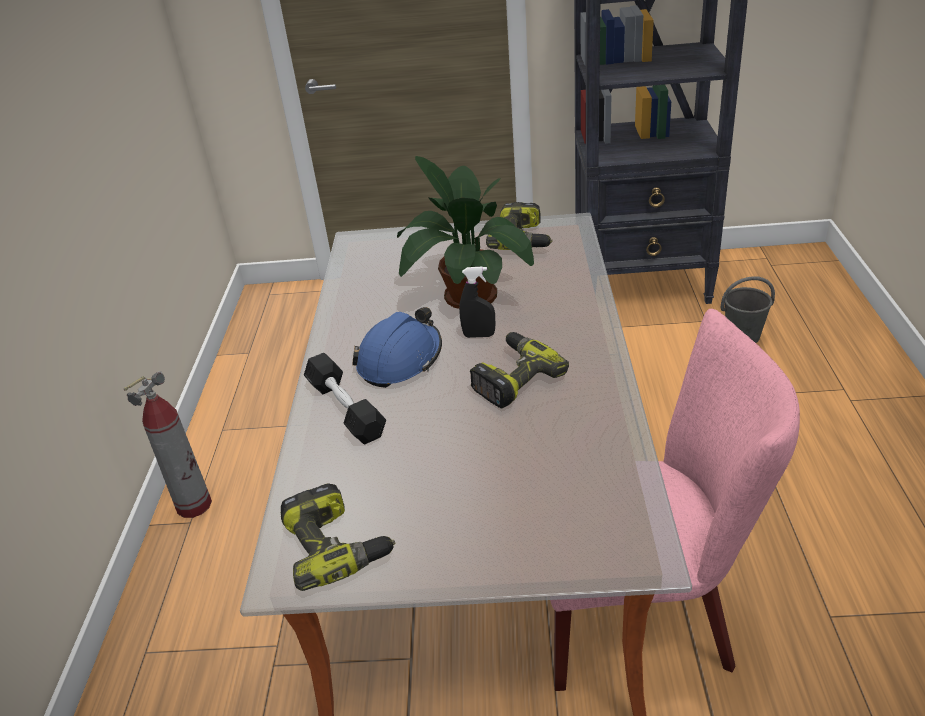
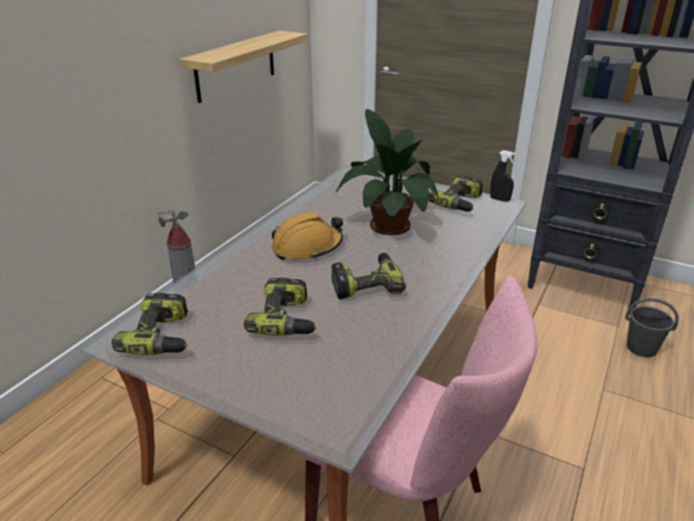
camera: 25 degrees right, 5 degrees down
(125, 135) = (236, 65): none -> shelf
(345, 409) = (247, 263): black dumbbell -> none
(400, 360) = (307, 247): blue hard hat -> orange hard hat
(466, 458) = (287, 319): none -> power drill
(479, 335) = (370, 251): black spray bottle -> black spray bottle (499, 199)

